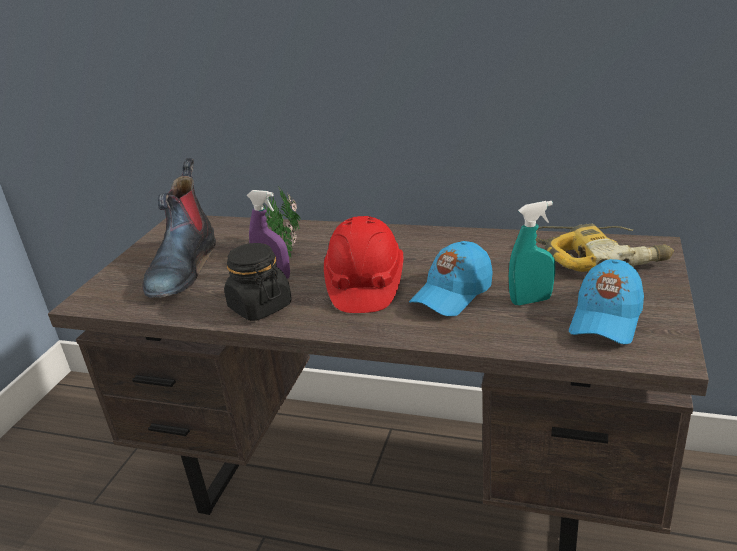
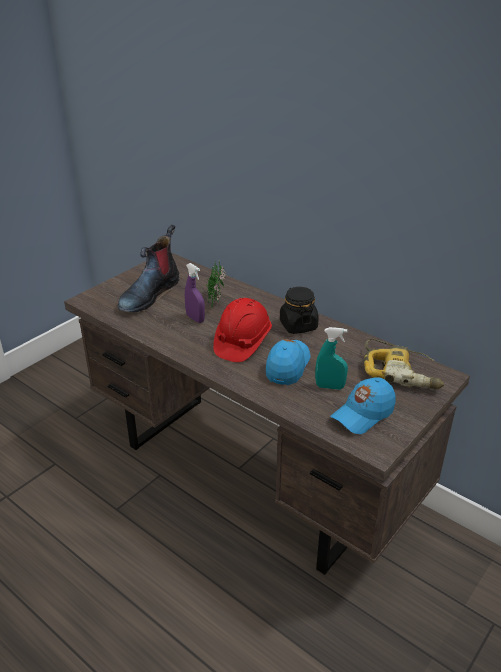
camera: 20 degrees right, 5 degrees up
(260, 306) = (175, 336): black jar -> black jar (298, 325)
(452, 294) = (287, 366): blue cap -> blue cap turned 135 degrees clockwise

